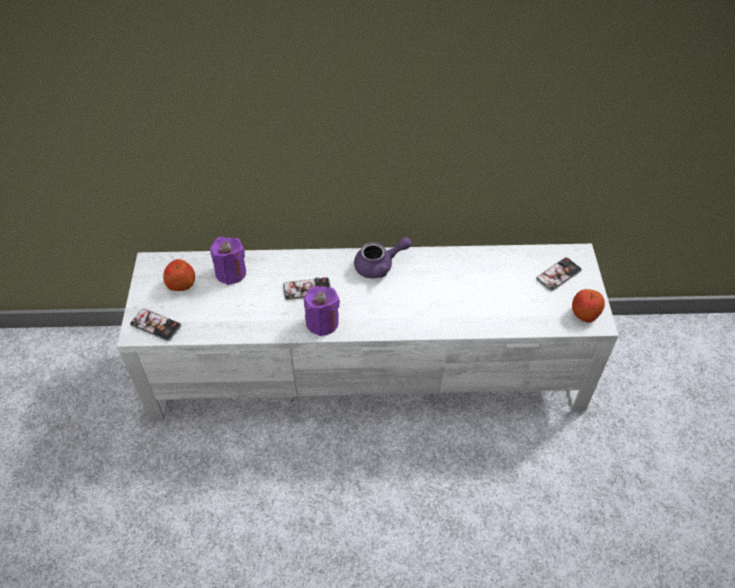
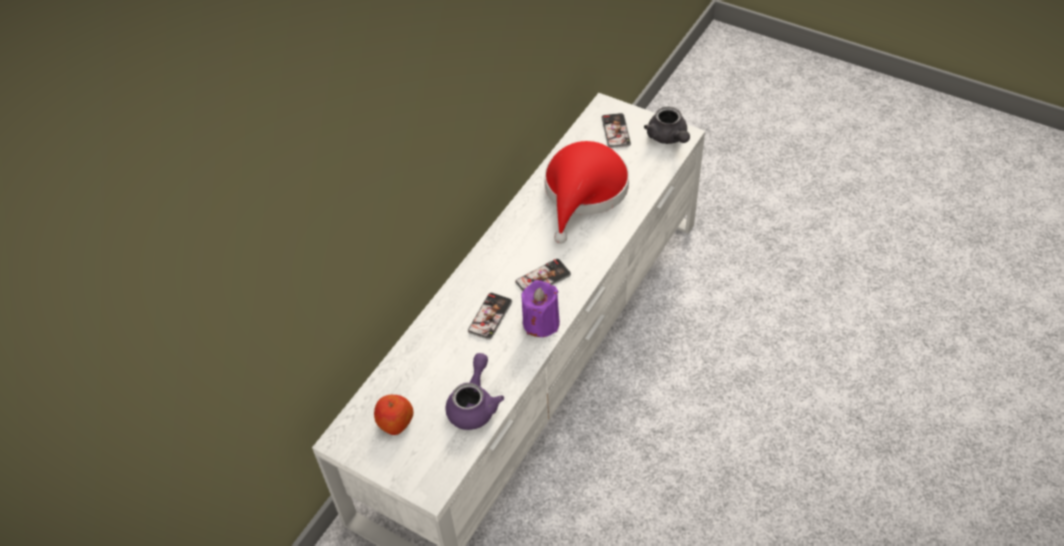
camera: 55 degrees left, 0 degrees up
(156, 325) = (435, 467): phone -> phone (543, 278)
(231, 272) = (416, 371): purple candle -> none
(379, 266) = (506, 247): purple teapot -> purple teapot (474, 404)
(474, 286) = (584, 192): none -> red hat
(585, 313) = (668, 137): apple -> grey teapot

